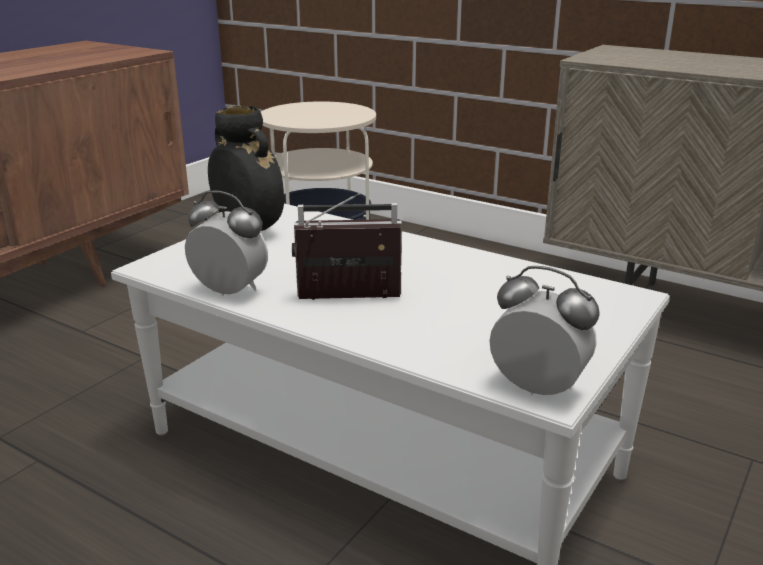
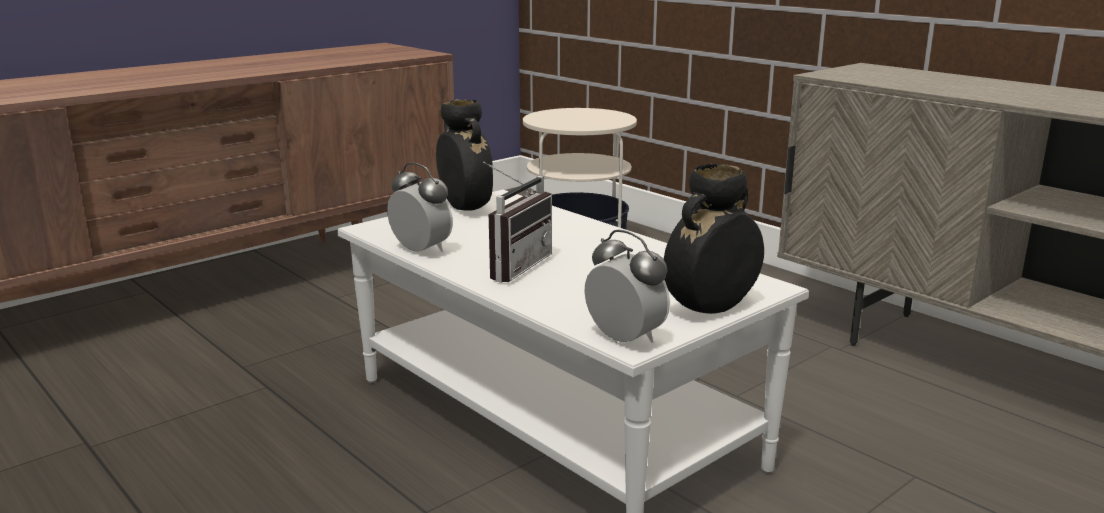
camera: 15 degrees right, 5 degrees down
(348, 301) = (512, 266): radio -> radio turned 105 degrees clockwise
(596, 333) = (710, 309): none -> black vase

